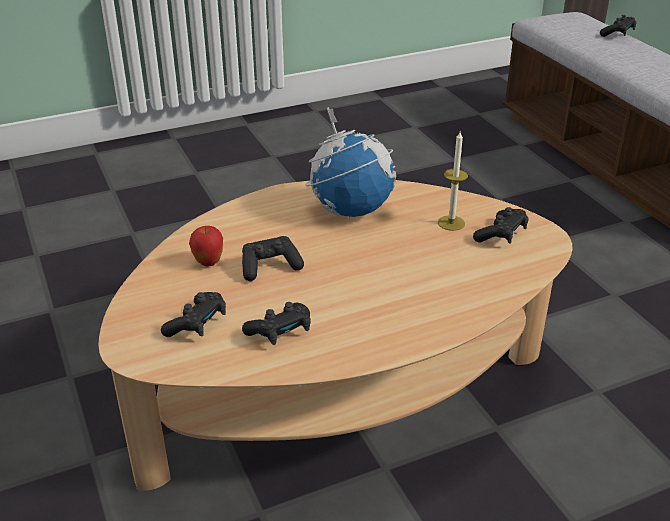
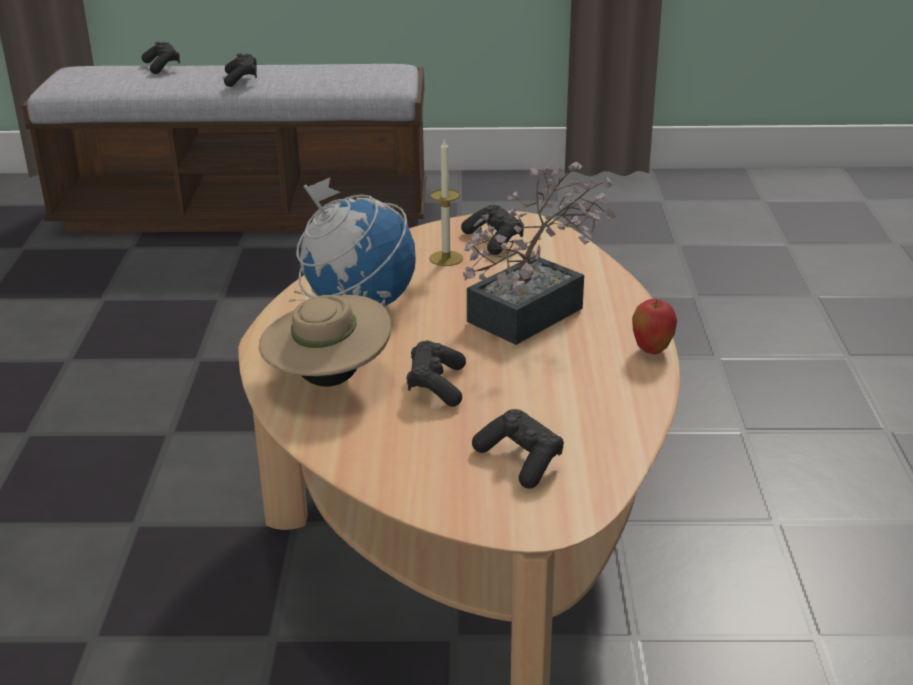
camera: 65 degrees left, 5 degrees down
(208, 263) = (387, 428): apple -> apple (651, 350)
(252, 226) = (328, 379): none -> beige hat
(280, 332) = (576, 405): black game controller -> black game controller (241, 79)
(405, 281) = (535, 310): none -> potted plant

